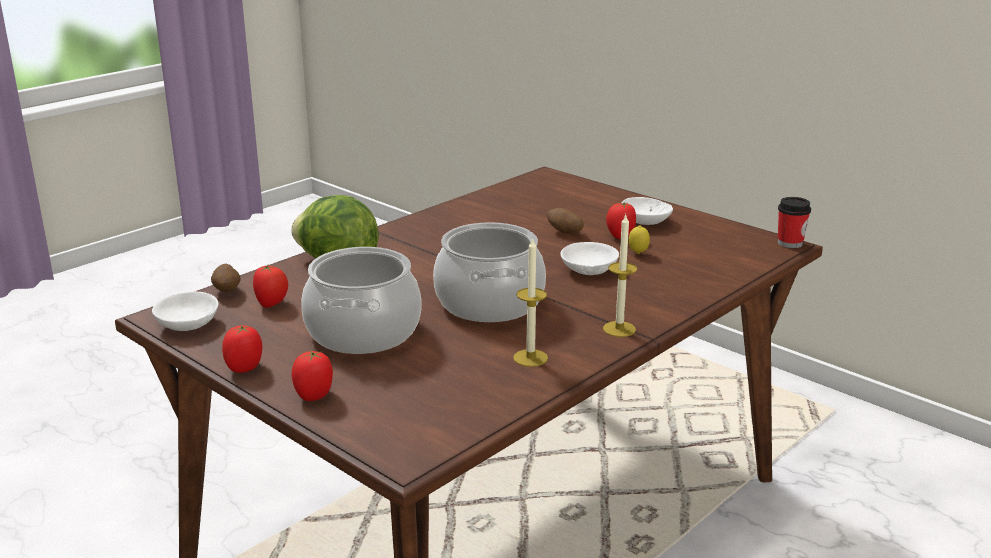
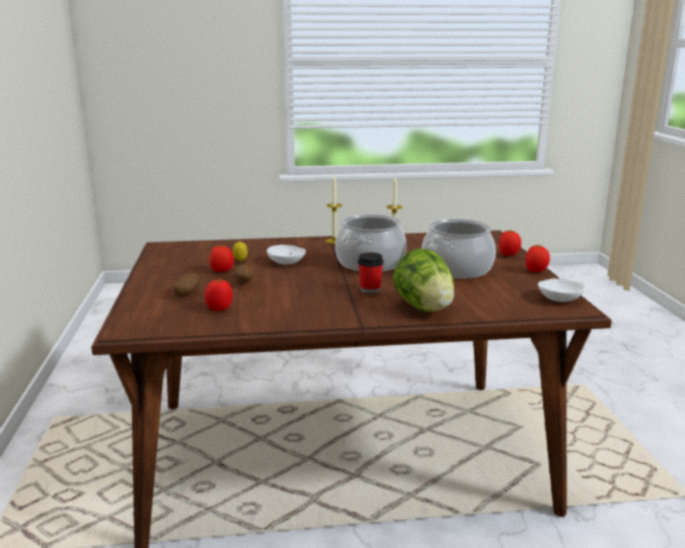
camera: 140 degrees left, 5 degrees down
(227, 291) = (521, 311): potato -> potato (187, 294)
(272, 304) = (496, 295): tomato -> tomato (219, 309)
(643, 221) = (183, 274): white bowl -> none
(790, 243) = (158, 244): cup -> cup (370, 290)

